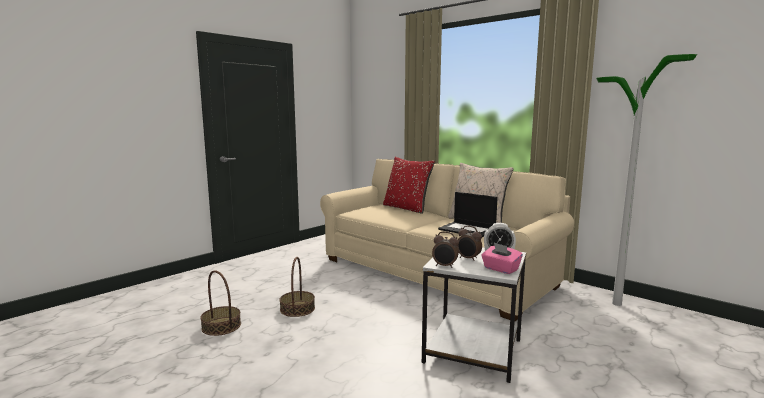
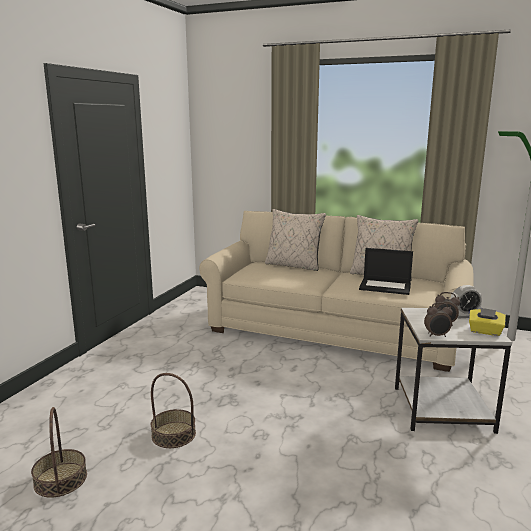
camera: 20 degrees left, 5 degrees up
(297, 309) = (237, 397): basket -> basket (60, 479)
(406, 208) = (293, 265): red pillow -> beige pillow
(500, 269) = (485, 331): pink tissue box -> yellow tissue box

